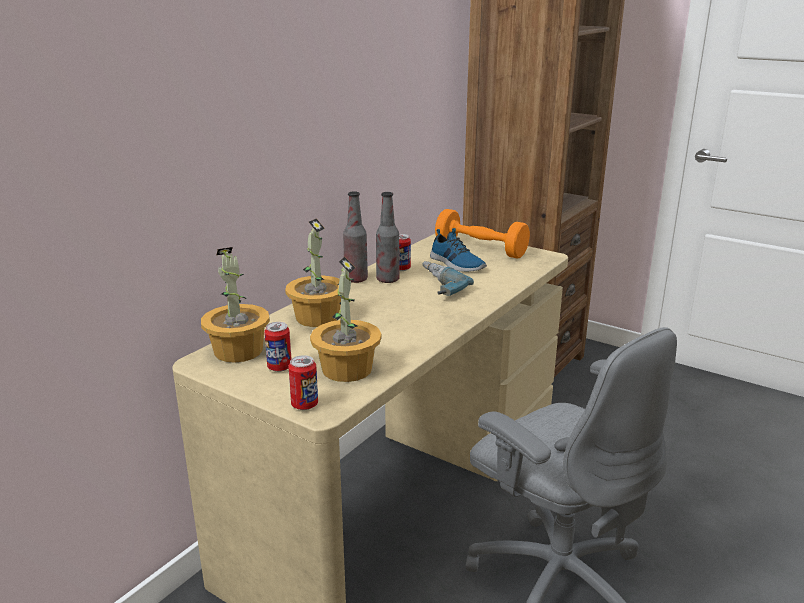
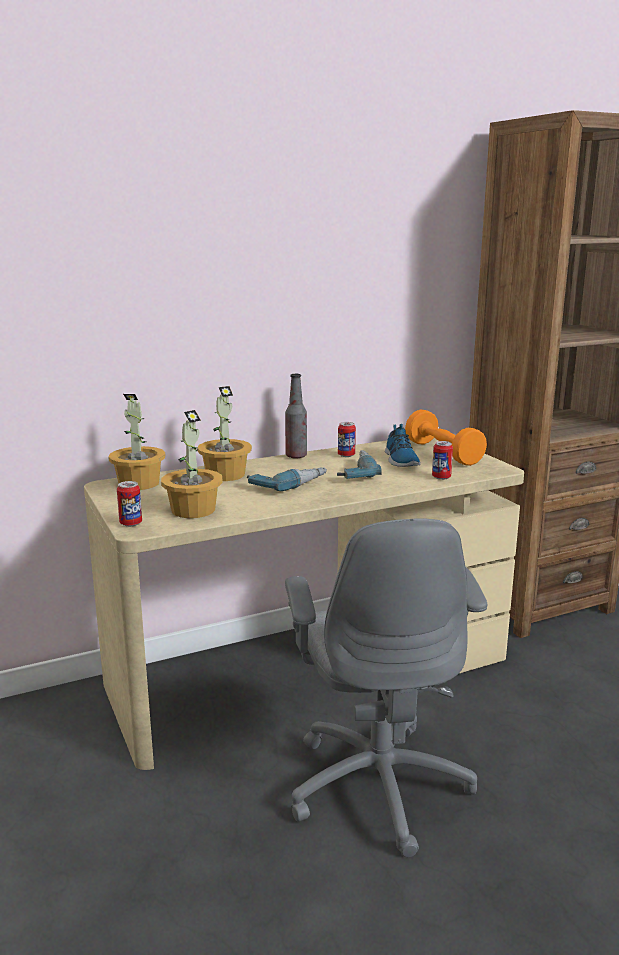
camera: 30 degrees right, 5 degrees down
(279, 367) = (150, 499): can -> can (441, 477)
(387, 280) = (321, 461): bottle -> none
(394, 314) = (287, 484): none -> power drill

